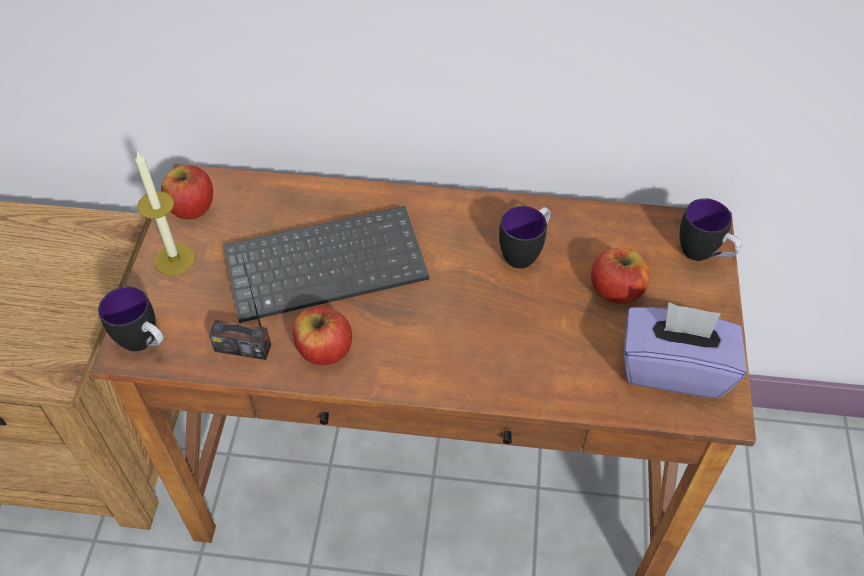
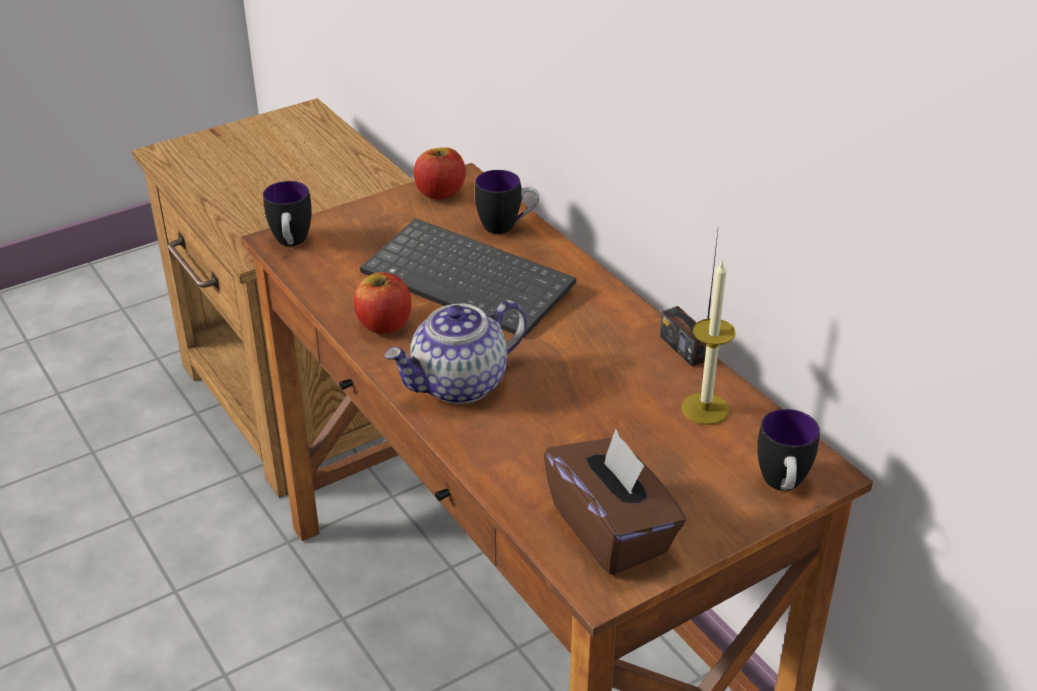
camera: 50 degrees right, 15 degrees down
(174, 259) = (381, 213): candle -> candle (705, 409)
(243, 347) = (340, 286): radio -> radio (684, 348)
(445, 351) = (459, 385): none -> teapot
(525, 253) = (626, 375): mug -> mug (507, 227)
(616, 290) = (657, 450): apple -> none
(673, 368) = (611, 530): purple tissue box -> brown tissue box

